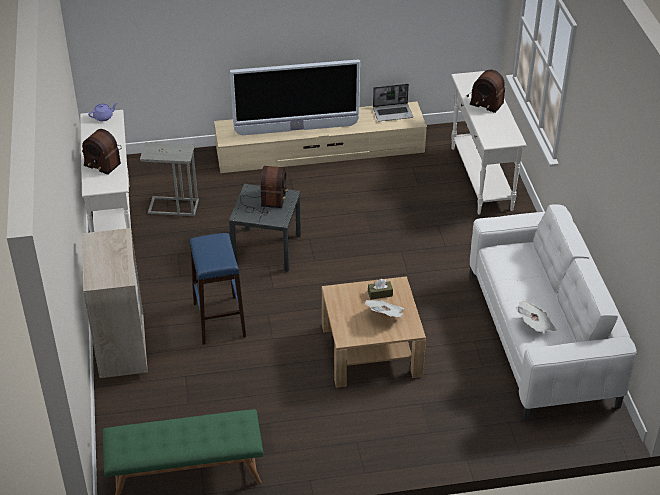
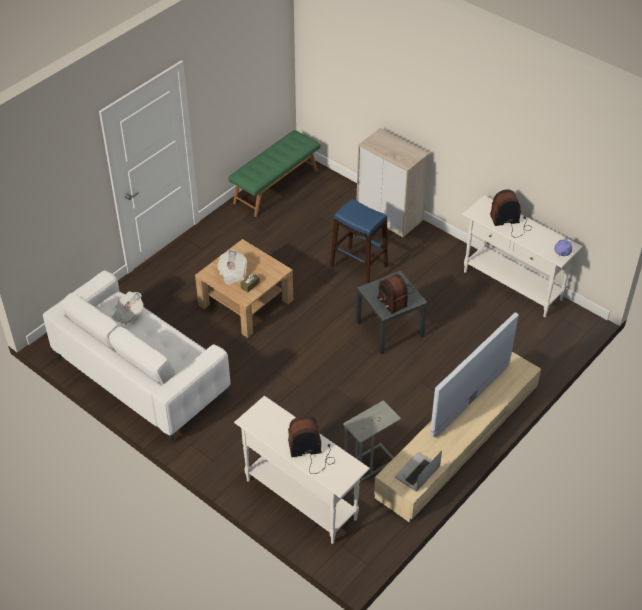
camera: 140 degrees right, 5 degrees up
(174, 206) = (492, 321): grey side table -> grey side table (369, 464)

